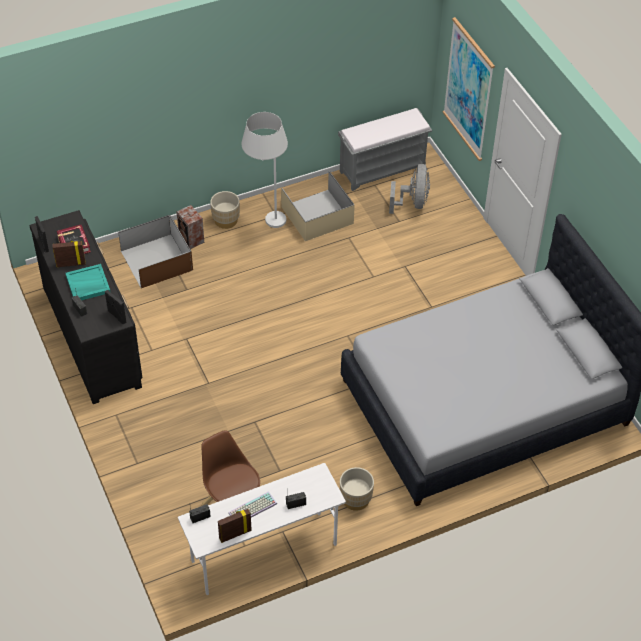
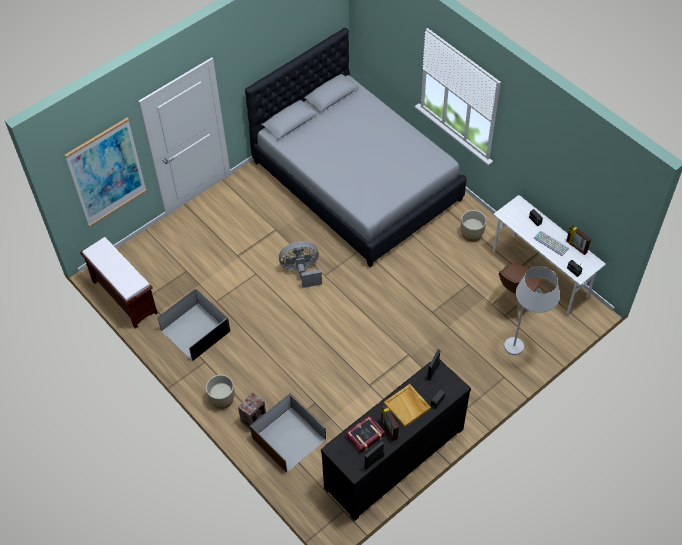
camera: 105 degrees left, 5 degrees up
(87, 284) = (407, 406): turquoise tray -> beige tray
(266, 226) = (219, 365): white floor lamp -> white floor lamp (524, 351)
(318, 215) = (195, 330): beige storage box -> black storage box
(383, 169) = (124, 297): grey bench -> brown bench
(412, 203) = (161, 266): grey fan -> grey fan (302, 271)

